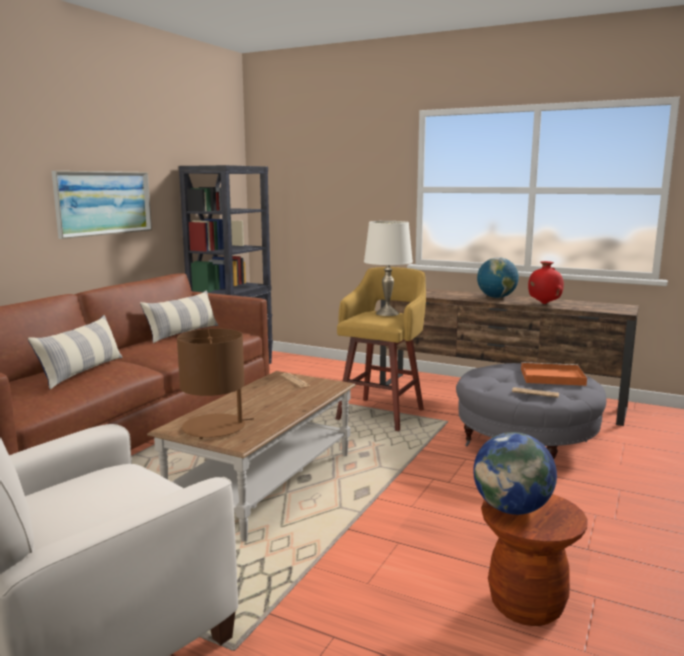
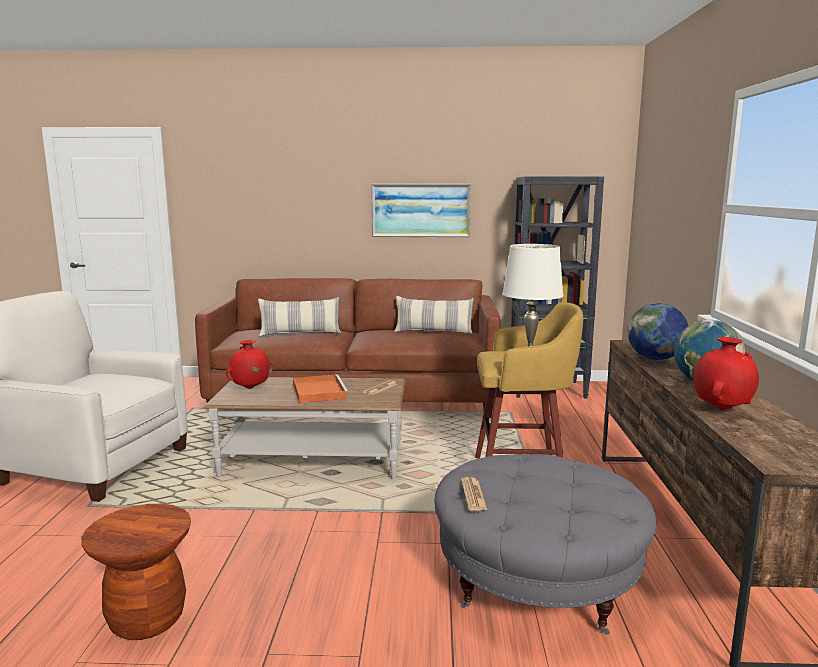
camera: 65 degrees right, 0 degrees up
(215, 427) = (250, 388): brown table lamp -> red vase
(512, 509) = (142, 516): globe -> globe (655, 359)
(550, 377) = (559, 499): orange tray -> orange tray (318, 391)

